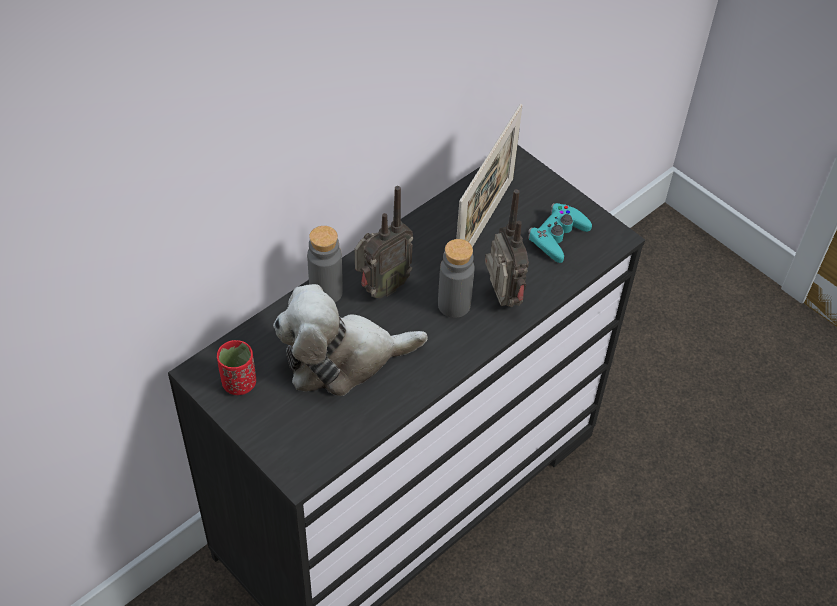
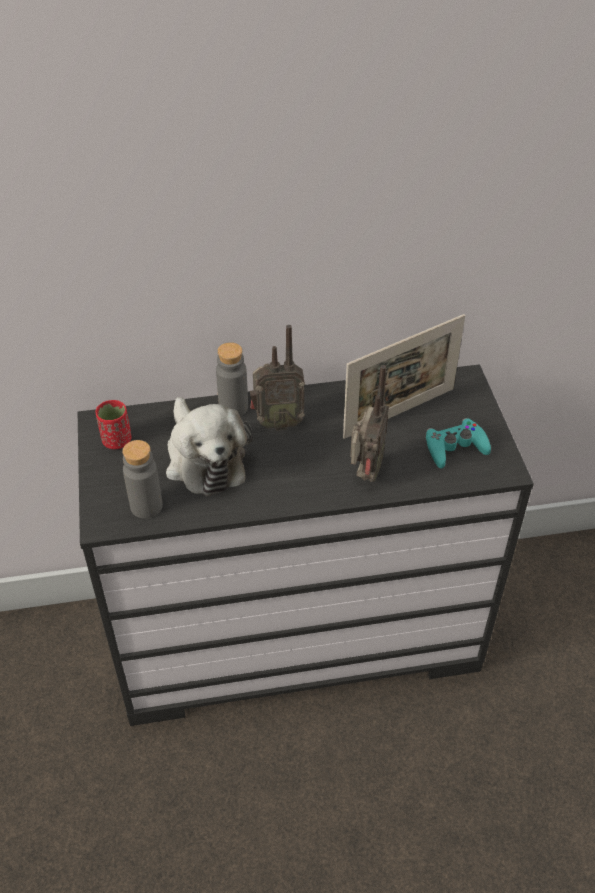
camera: 35 degrees right, 5 degrees down
(342, 359) = (204, 459): plush toy -> plush toy turned 135 degrees counterclockwise
(454, 305) = (323, 460): grey bottle -> grey bottle (146, 506)

